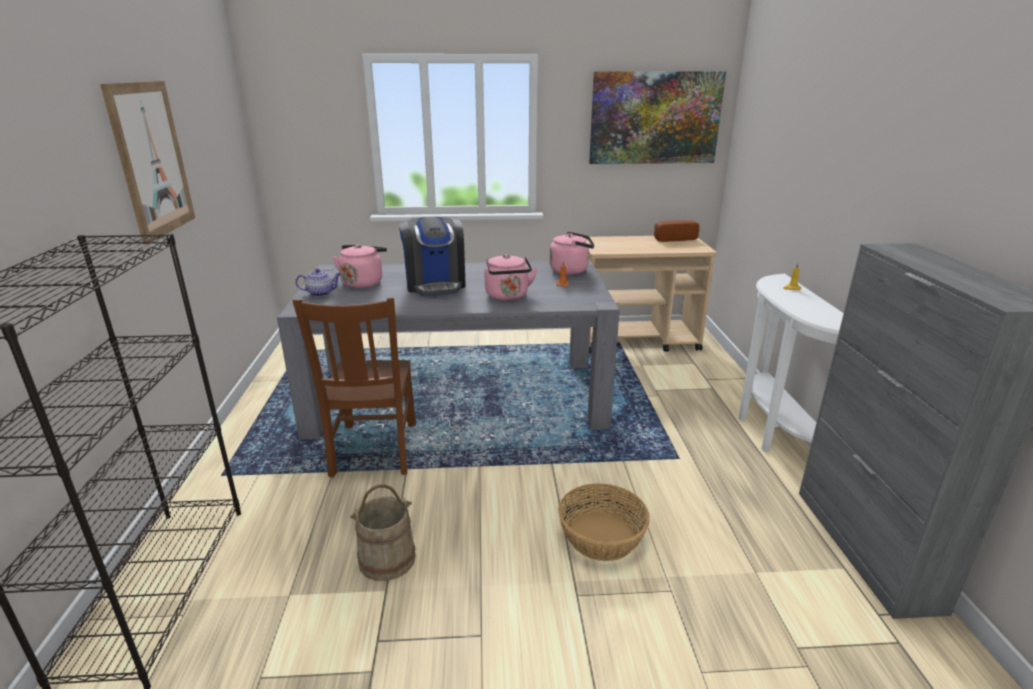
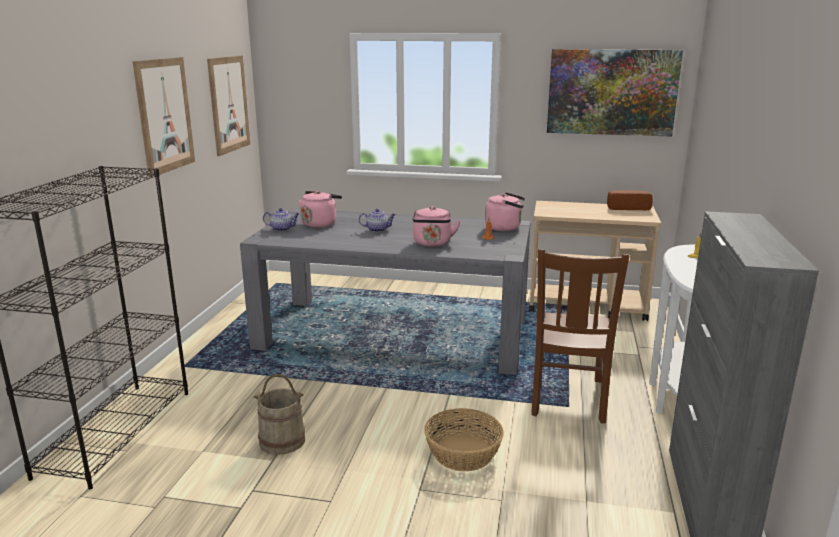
camera: 15 degrees right, 5 degrees down
(222, 143) = (229, 104): none -> picture
(373, 451) = (304, 365): brown chair -> brown chair (567, 399)
(435, 284) = (378, 230): coffee machine -> teapot

